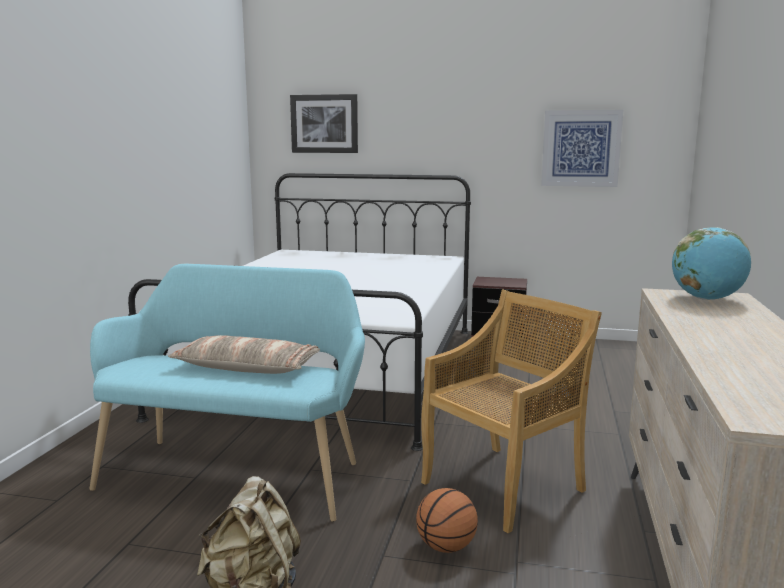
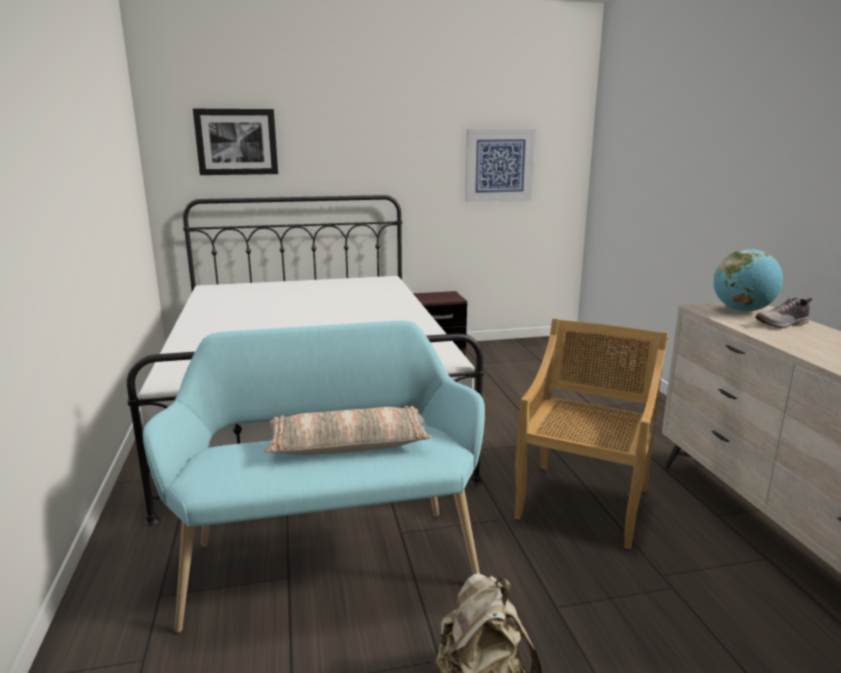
camera: 25 degrees left, 5 degrees up
(446, 546) = (597, 579): basketball -> none
(727, 313) = (783, 324): none -> shoe

